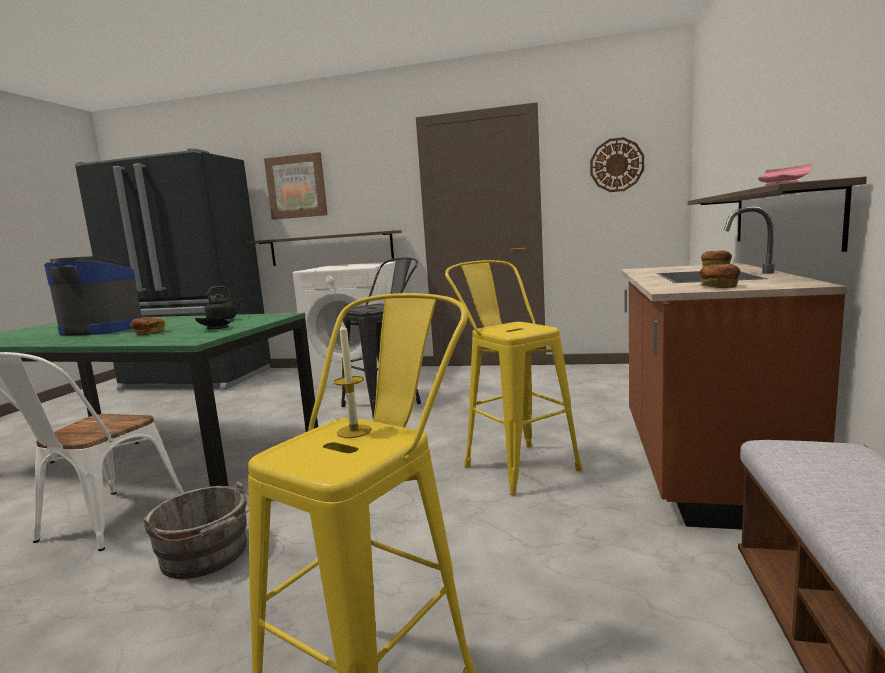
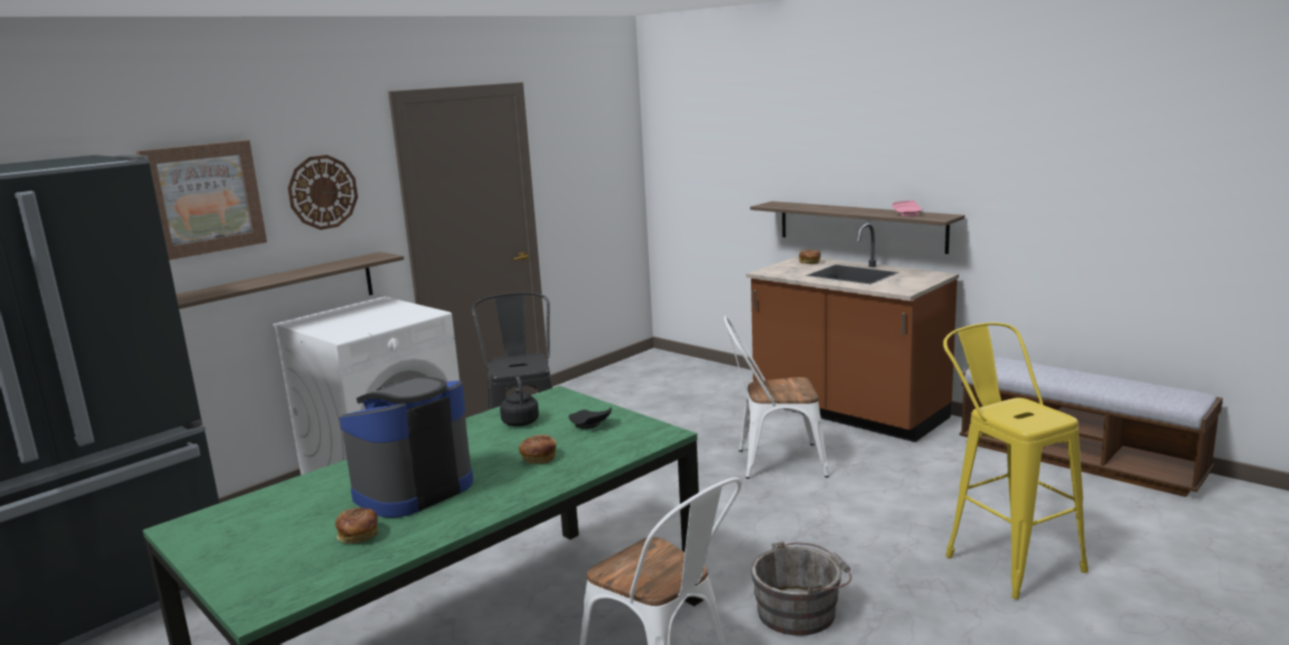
camera: 60 degrees left, 5 degrees up
(354, 431) = (1004, 409): candle -> none
(514, 464) = (773, 462): yellow stool -> white chair
(616, 165) = (593, 154): wall clock -> wall clock (322, 192)
(718, 286) = (911, 284): bread -> bread (358, 536)

